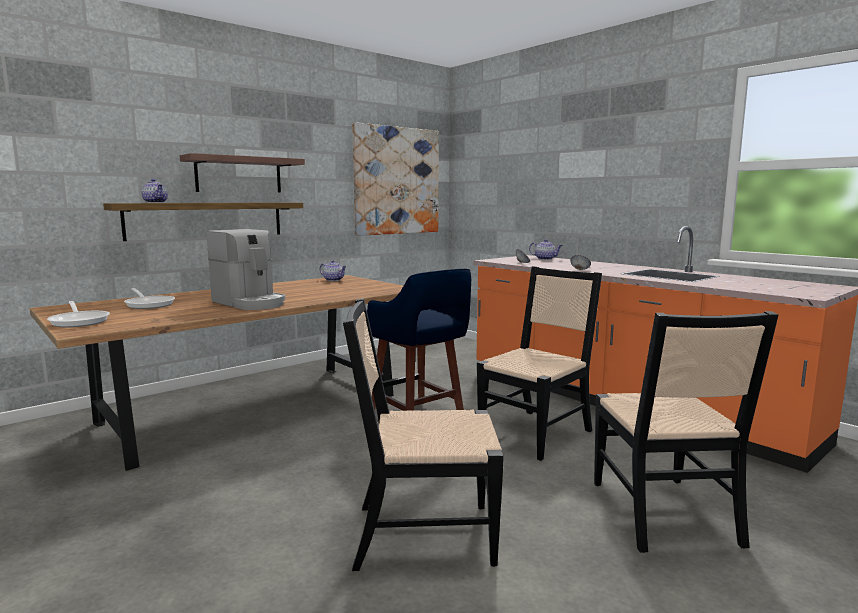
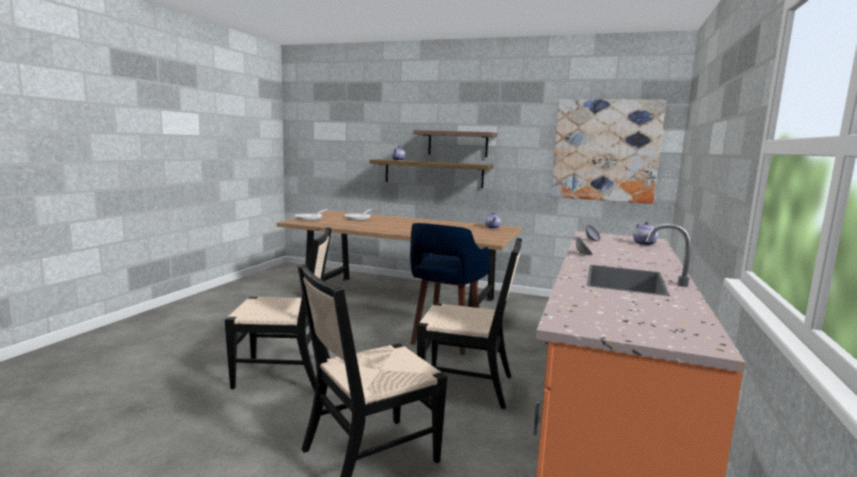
camera: 60 degrees right, 0 degrees up
(250, 303) = (387, 227): coffee machine -> none
(423, 535) = (284, 374): chair -> chair turned 120 degrees clockwise

